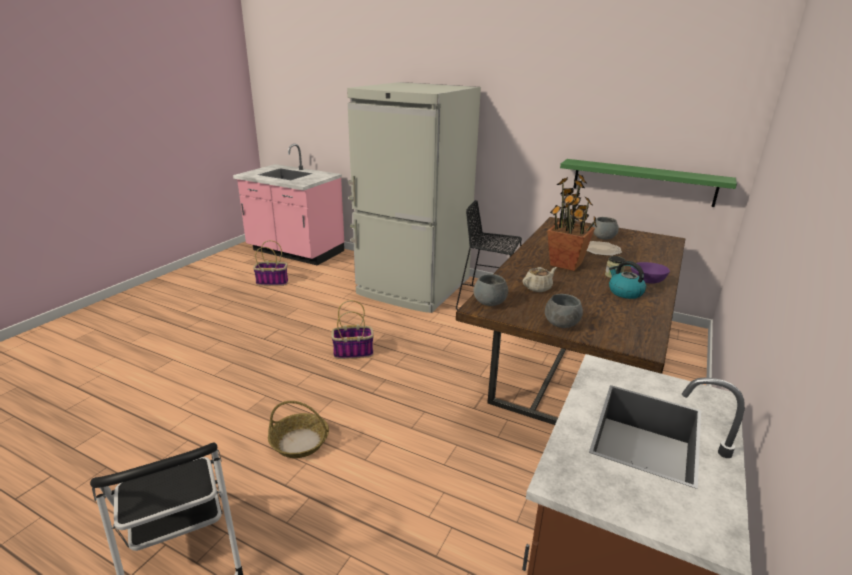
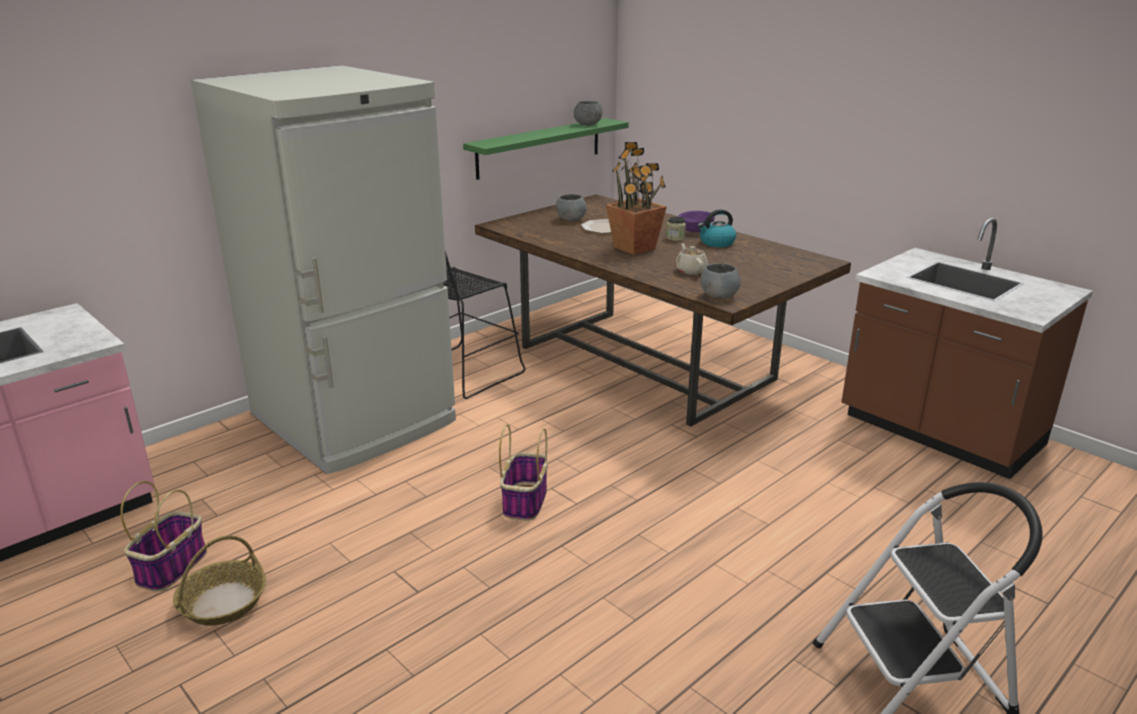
camera: 70 degrees left, 0 degrees up
(300, 442) = (724, 571): basket -> basket (223, 602)
(561, 324) = (776, 278): grey bowl -> grey bowl (588, 124)

